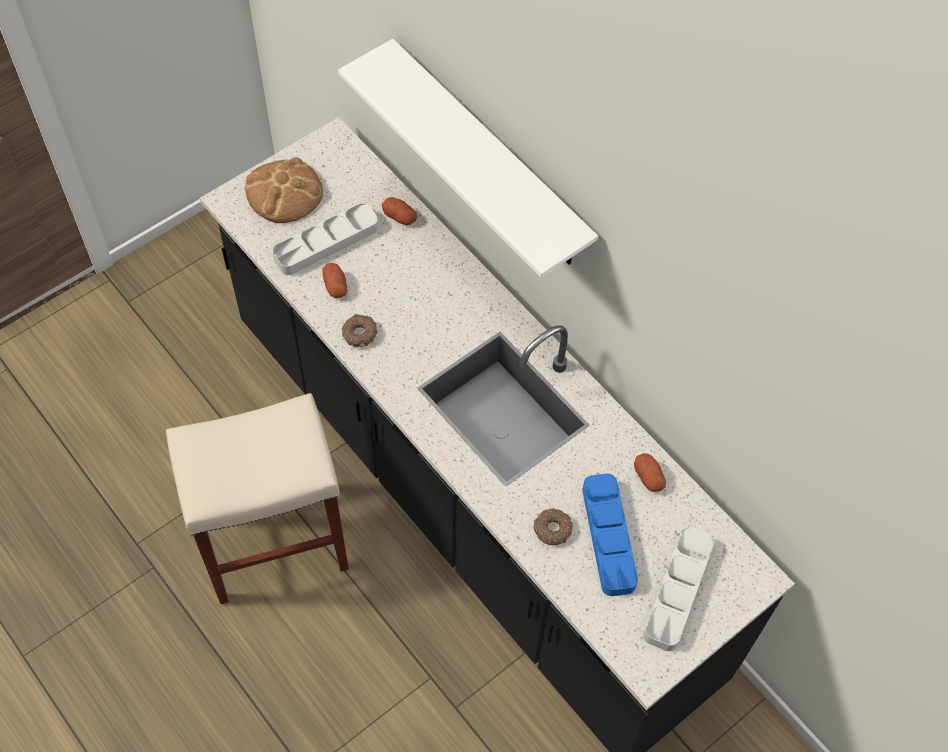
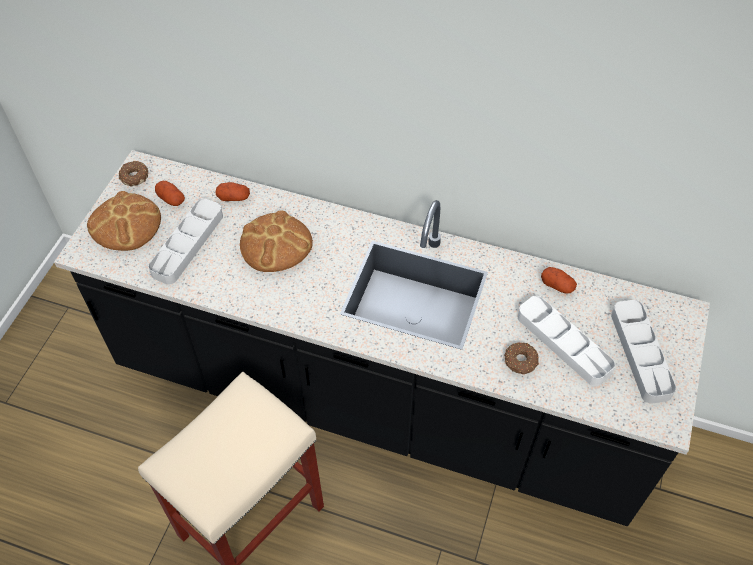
camera: 30 degrees left, 5 degrees down
(335, 286) = (219, 272): potato -> potato (171, 199)
(359, 333) = (264, 297): donut -> donut (134, 176)
(406, 286) = (275, 244): none -> bread
(489, 158) = (311, 93): white shelf -> none
(608, 537) = (563, 343): blue tray -> white tray

